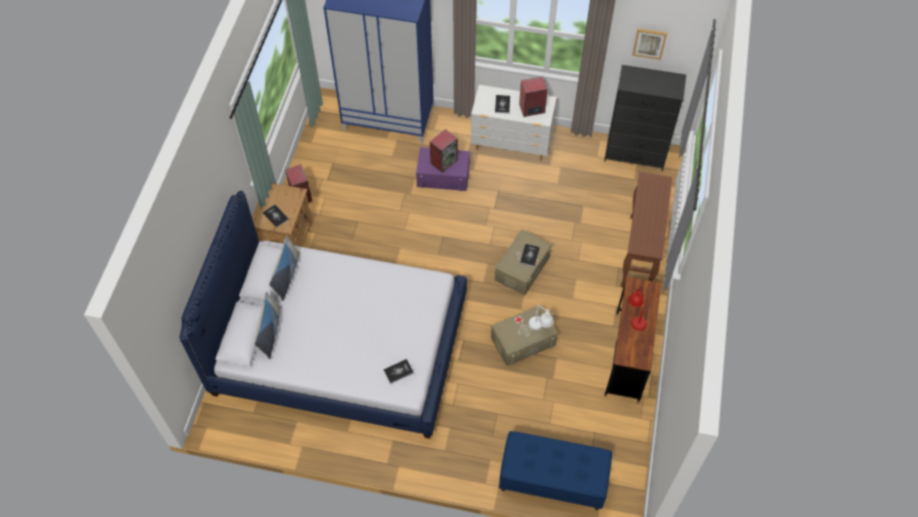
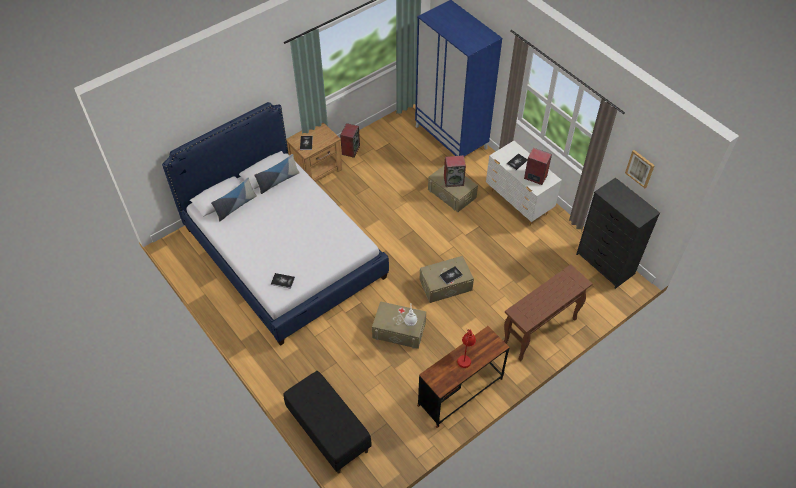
camera: 40 degrees right, 5 degrees down
(443, 176) = (452, 193): purple storage box -> beige storage box
(552, 480) = (328, 431): blue bench -> black bench

